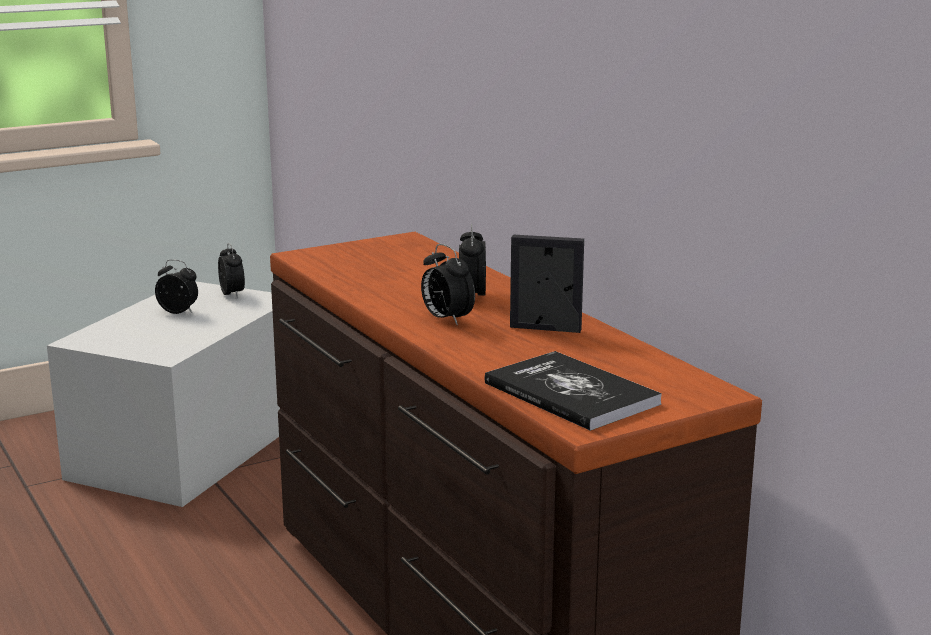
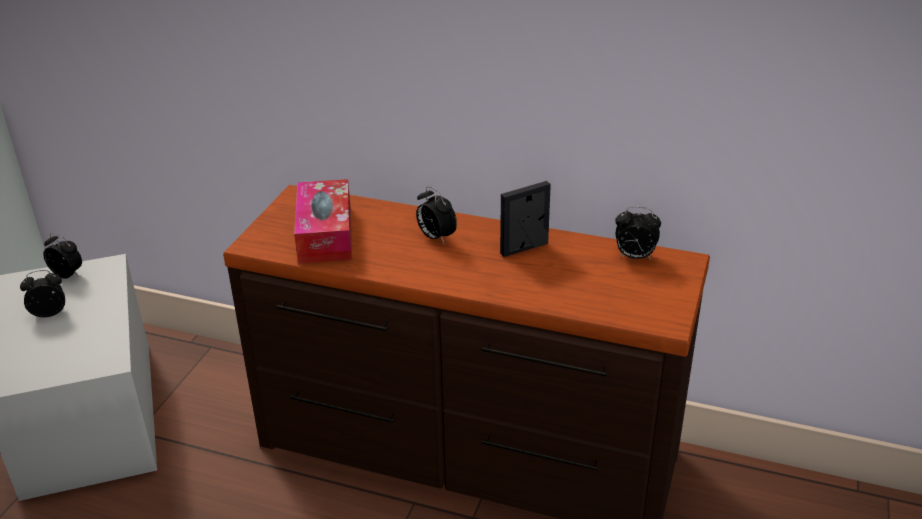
camera: 40 degrees left, 15 degrees up
(376, 266) = (325, 234): none -> tissue box
(446, 319) = (456, 267): alarm clock -> alarm clock (634, 257)
(571, 393) = (623, 299): book -> none

